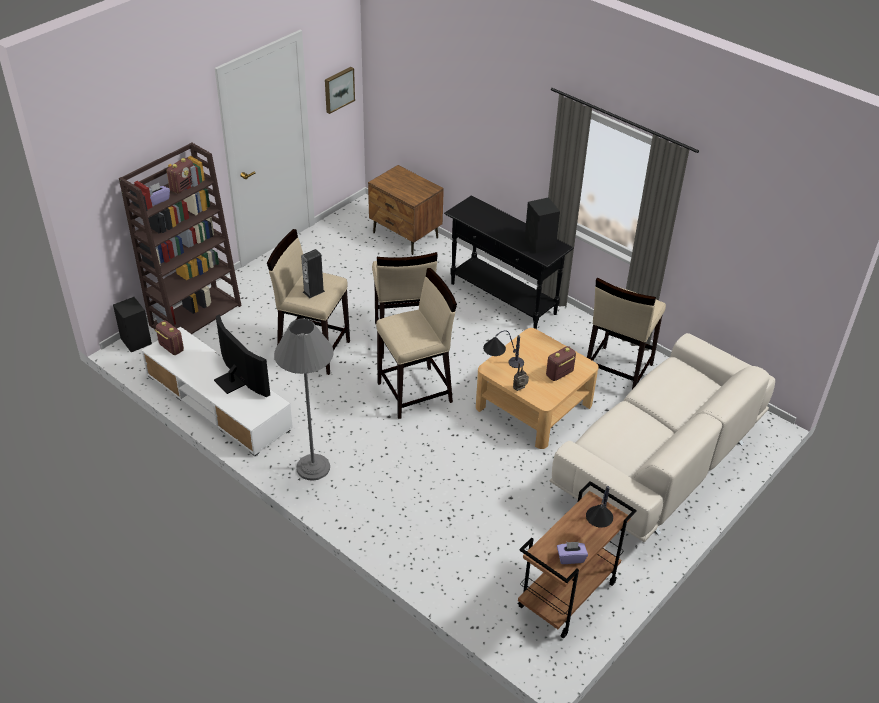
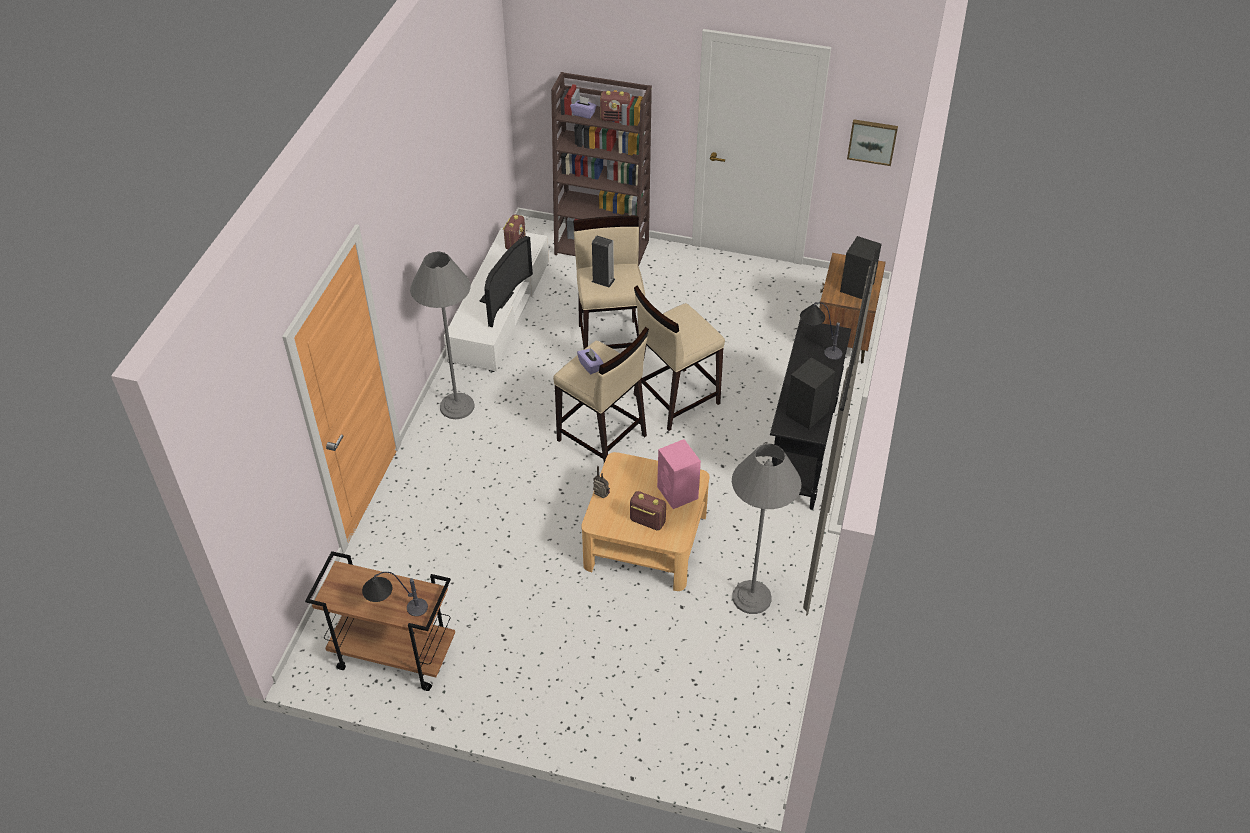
camera: 65 degrees right, 5 degrees up
(136, 341) = (541, 229): black speaker -> black speaker (856, 288)
(501, 366) = (627, 470): table lamp -> table lamp (817, 345)
(541, 349) = (678, 493): none -> pink speaker
(570, 558) = (347, 598): purple tissue box -> purple tissue box (590, 366)
(617, 372) = (751, 597): beige stool -> grey floor lamp
(658, 461) = (628, 680): beige sofa -> none

